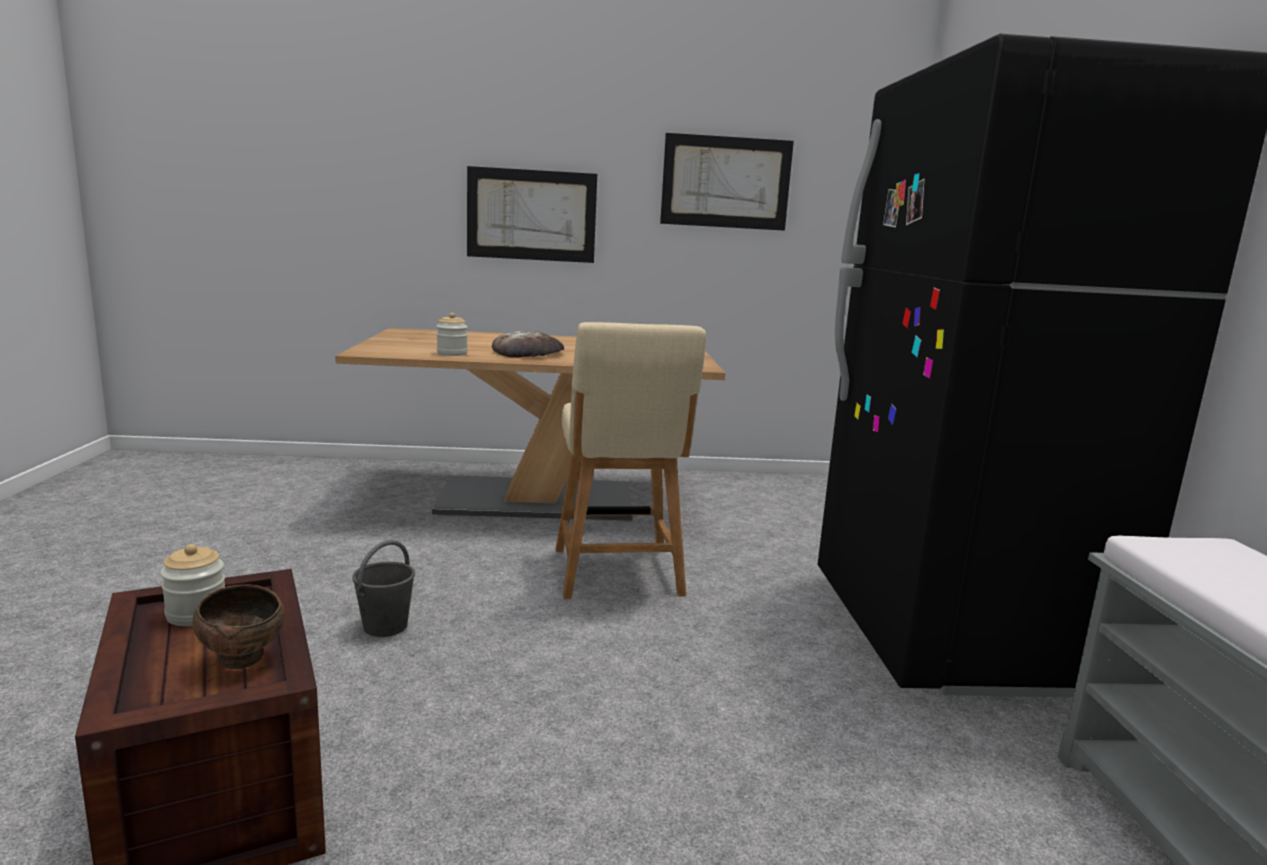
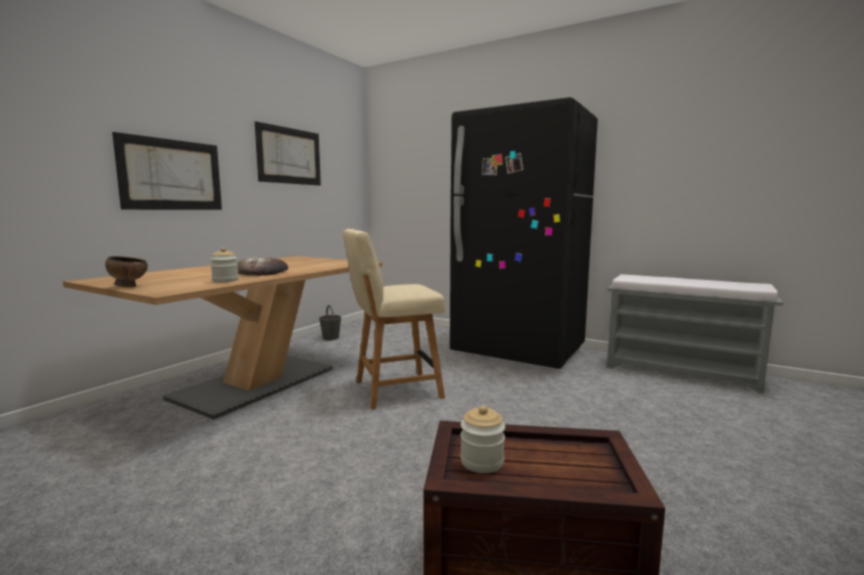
camera: 55 degrees left, 5 degrees down
(244, 661) = (567, 451): brown bowl -> brown bowl (129, 286)
(384, 627) = (370, 472): grey bucket -> grey bucket (331, 338)
(618, 575) = (393, 390): beige chair -> beige chair turned 135 degrees clockwise

